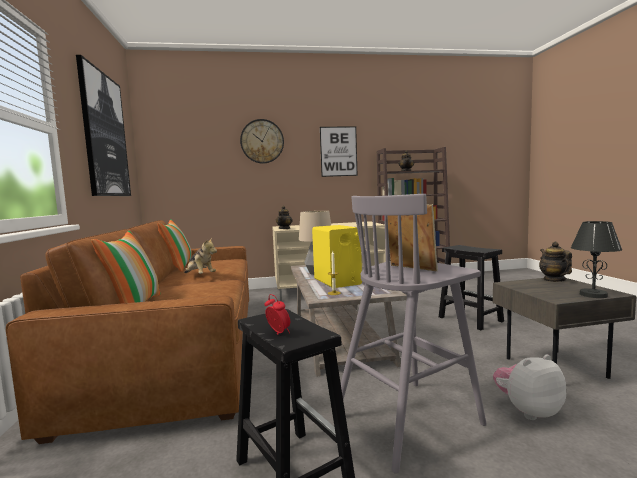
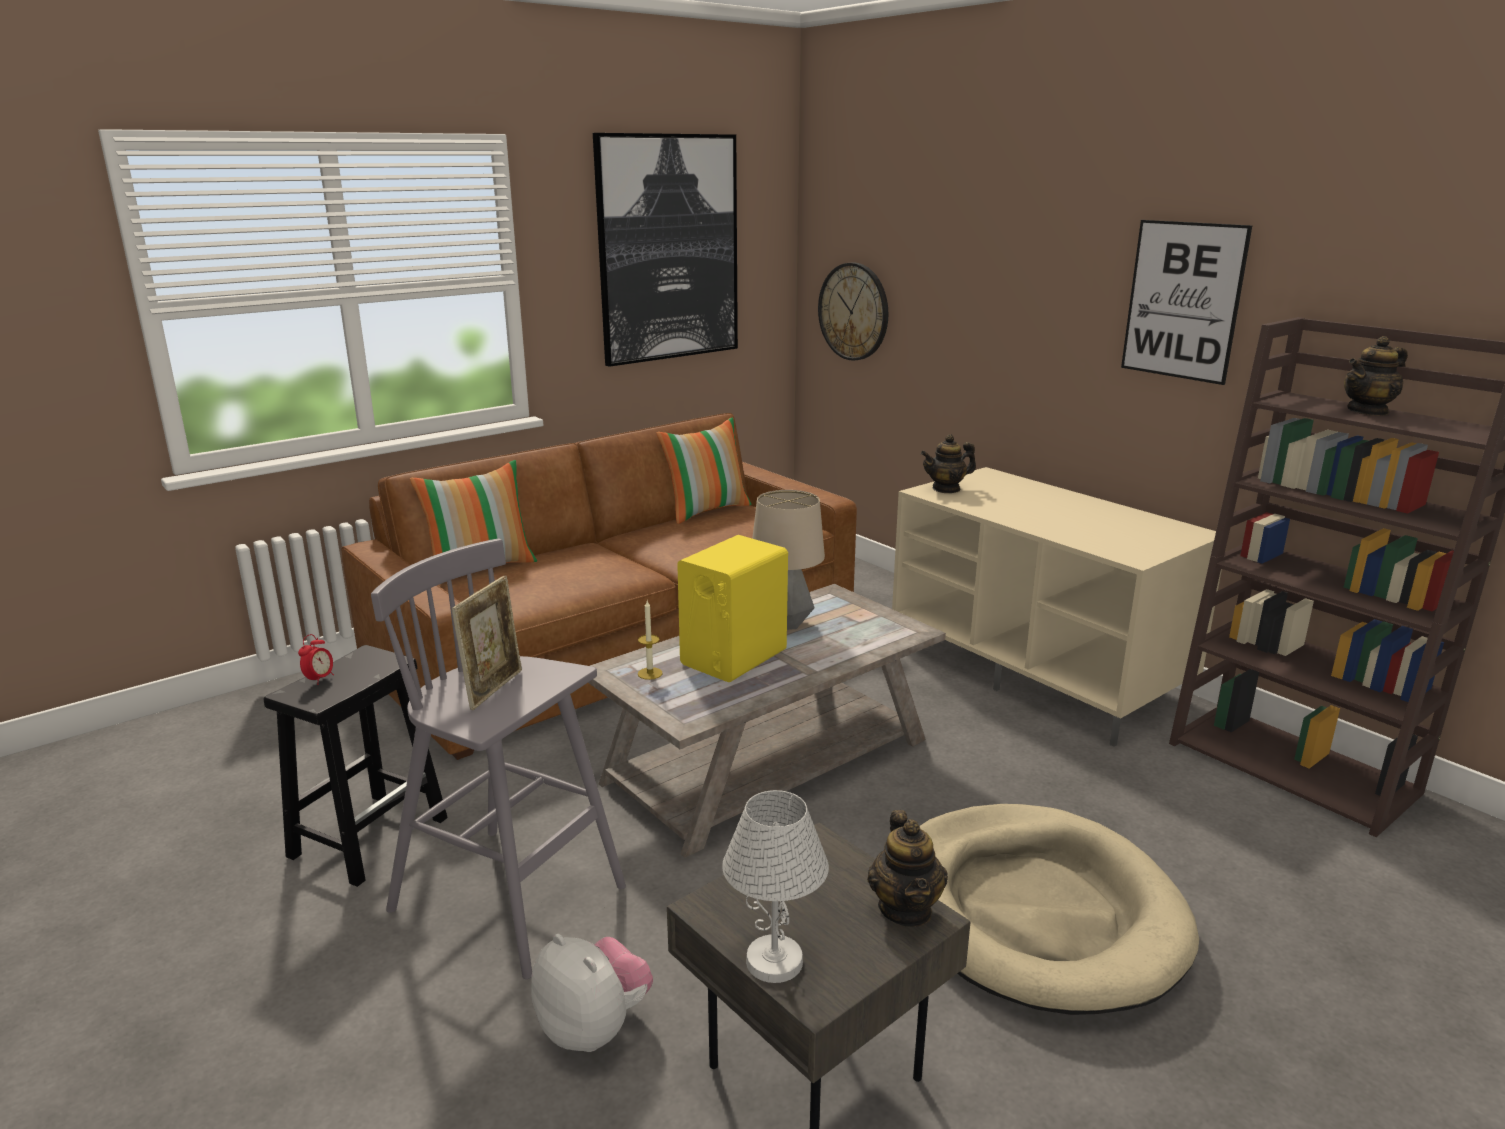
camera: 60 degrees right, 15 degrees up
(200, 276) = (654, 546): plush toy -> none
(262, 141) = (1000, 249): wall clock -> wall clock (854, 311)
(469, 319) = (1036, 912): black stool -> beige dog bed
(554, 280) = (906, 909): teapot -> teapot turned 120 degrees clockwise
(593, 295) = (775, 961): black table lamp -> white table lamp

